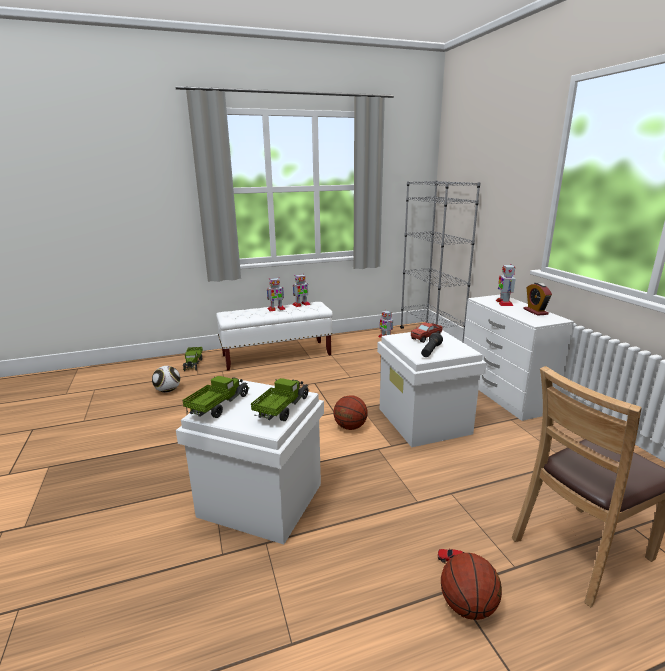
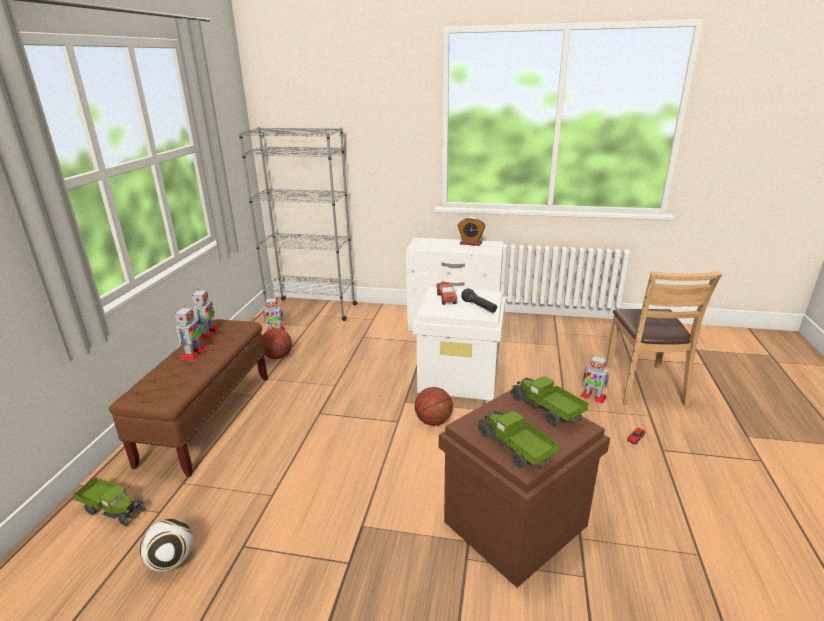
camera: 60 degrees left, 5 degrees up
(259, 500) = (515, 525): white storage box -> brown storage box
(277, 355) = (208, 418): white bench -> brown bench
(468, 606) = (679, 450): basketball -> basketball (278, 357)
(504, 303) = (437, 244): toy robot -> toy robot (592, 396)

